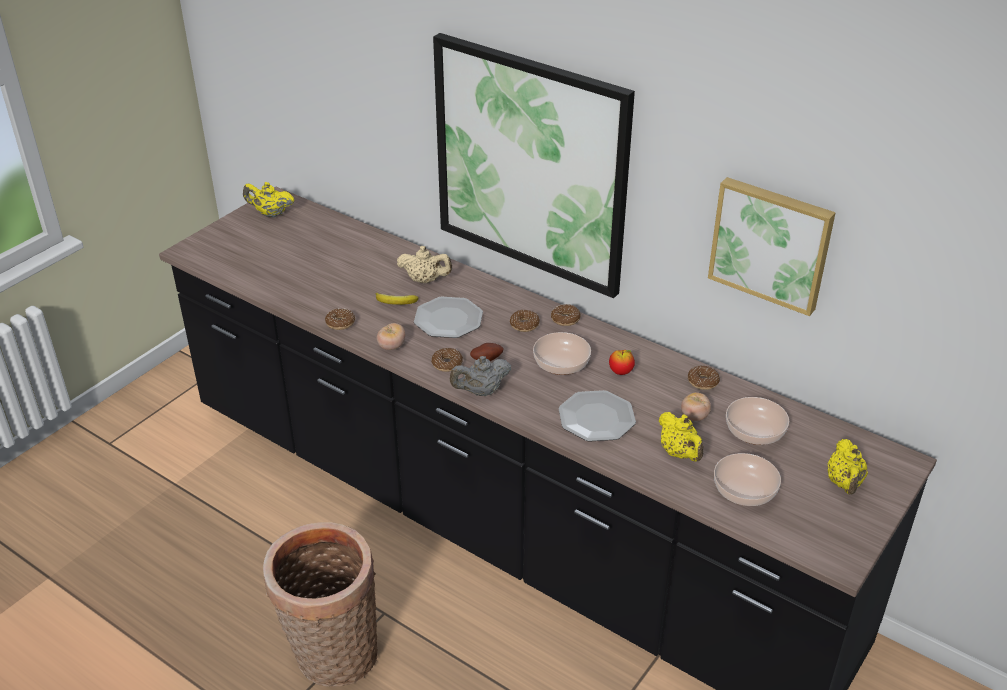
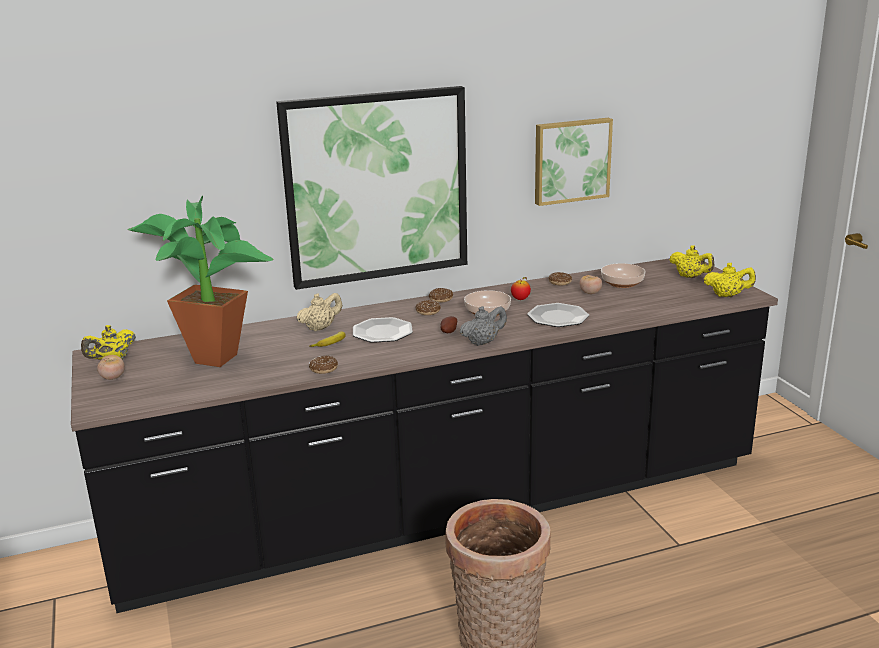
camera: 55 degrees left, 15 degrees down
(318, 253) = (211, 356): none -> potted plant
(391, 346) = (384, 358): tomato -> tomato (113, 378)
(447, 364) = (435, 345): donut -> none
(481, 391) = (483, 342): grey teapot -> grey teapot turned 135 degrees counterclockwise
(679, 453) = (619, 305): yellow teapot -> yellow teapot (727, 296)
(744, 491) = (672, 299): bowl -> none

